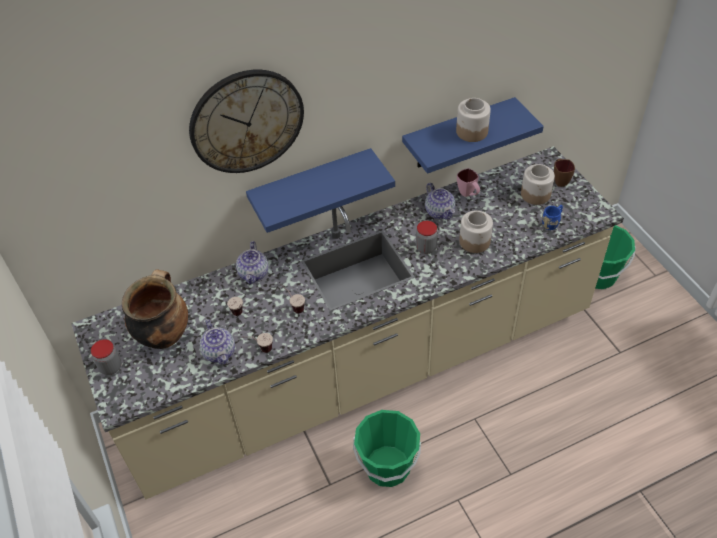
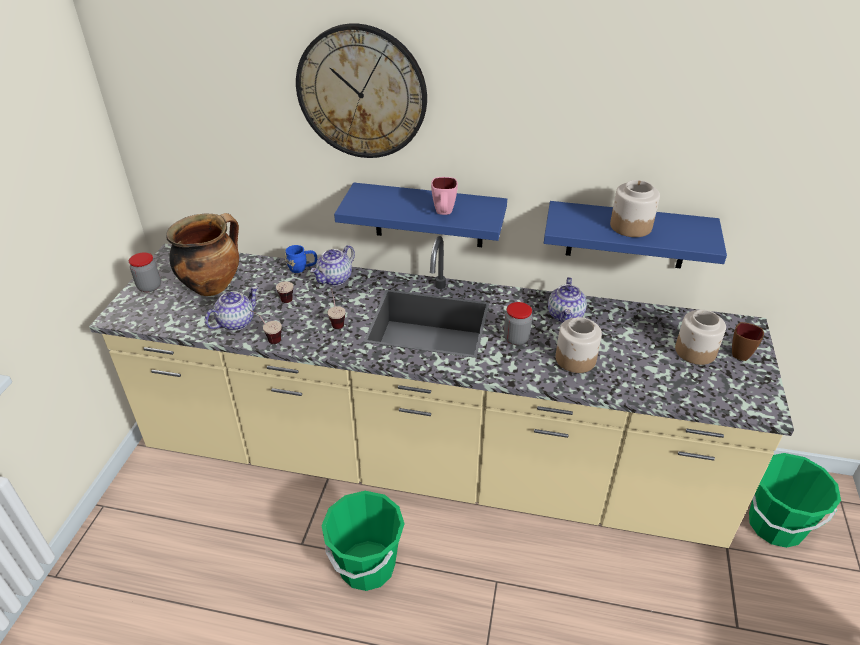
camera: 35 degrees right, 10 degrees down
(220, 352) = (236, 322): teapot -> teapot turned 150 degrees counterclockwise
(468, 194) = (614, 315): pink mug -> pink mug (444, 213)
(552, 223) = (688, 387): blue mug -> blue mug (302, 268)

